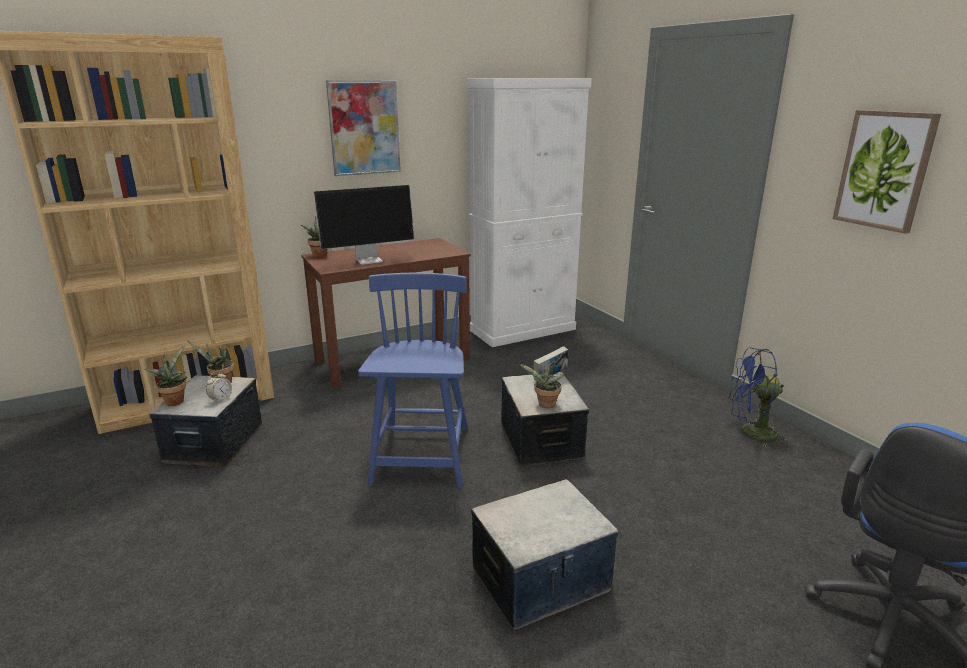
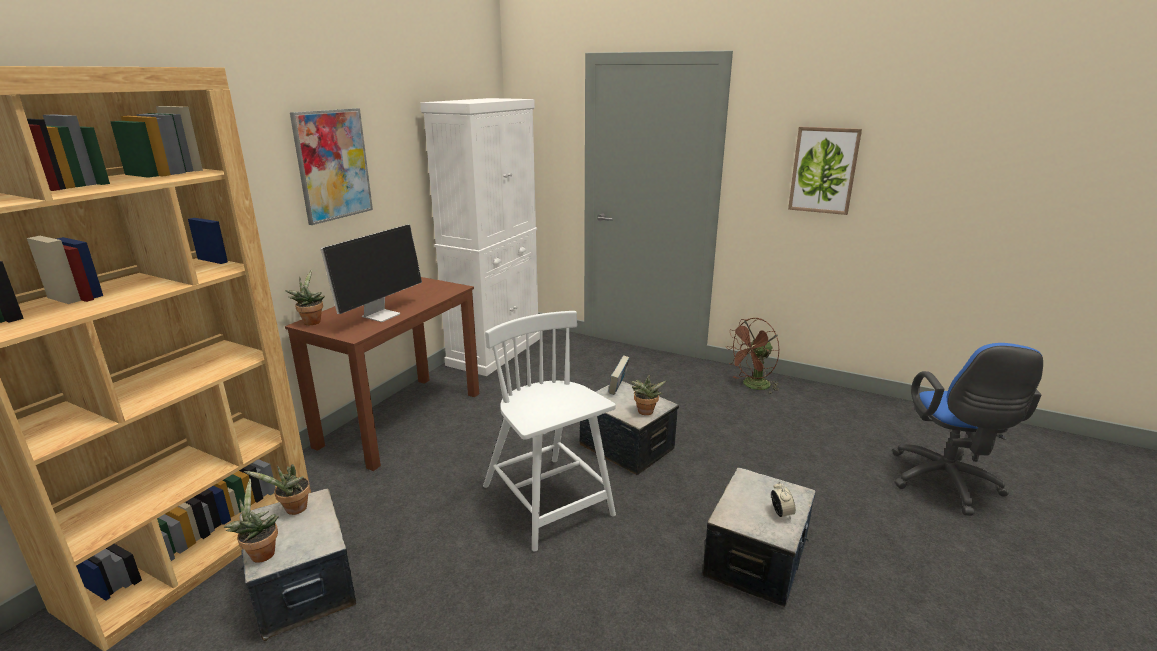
camera: 35 degrees left, 0 degrees up
(220, 399) = (321, 527): alarm clock -> alarm clock (781, 513)
(422, 456) = (548, 502): blue chair -> white chair
(751, 432) = (752, 386): blue fan -> brown fan

